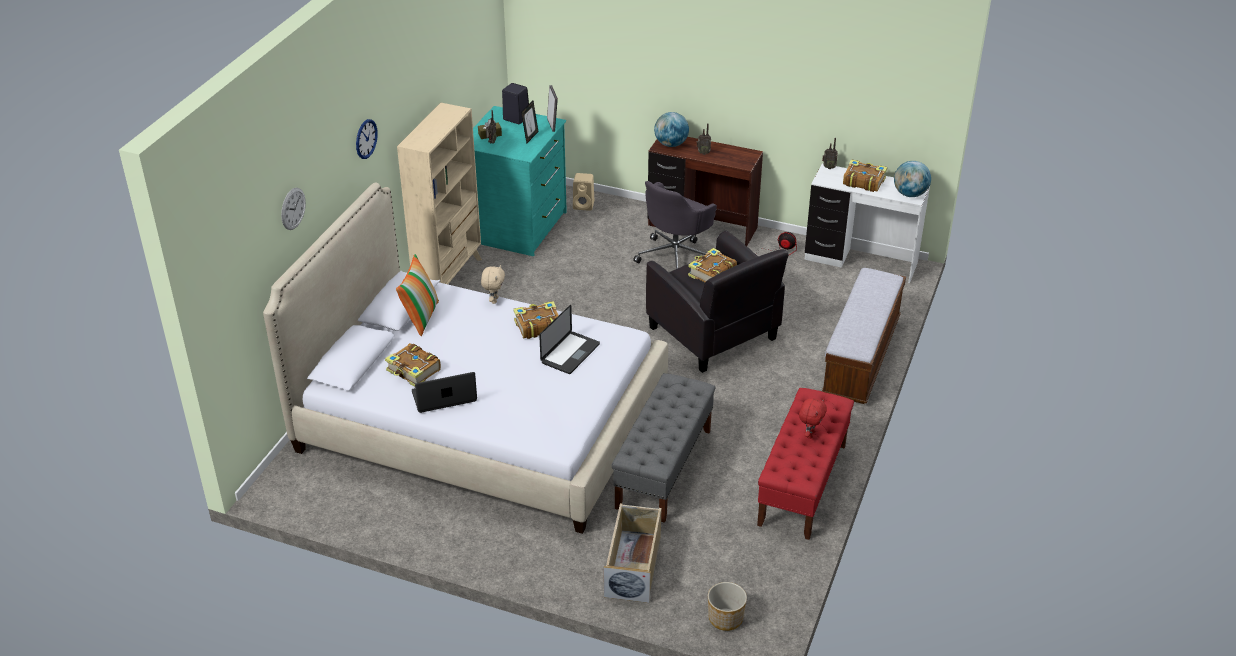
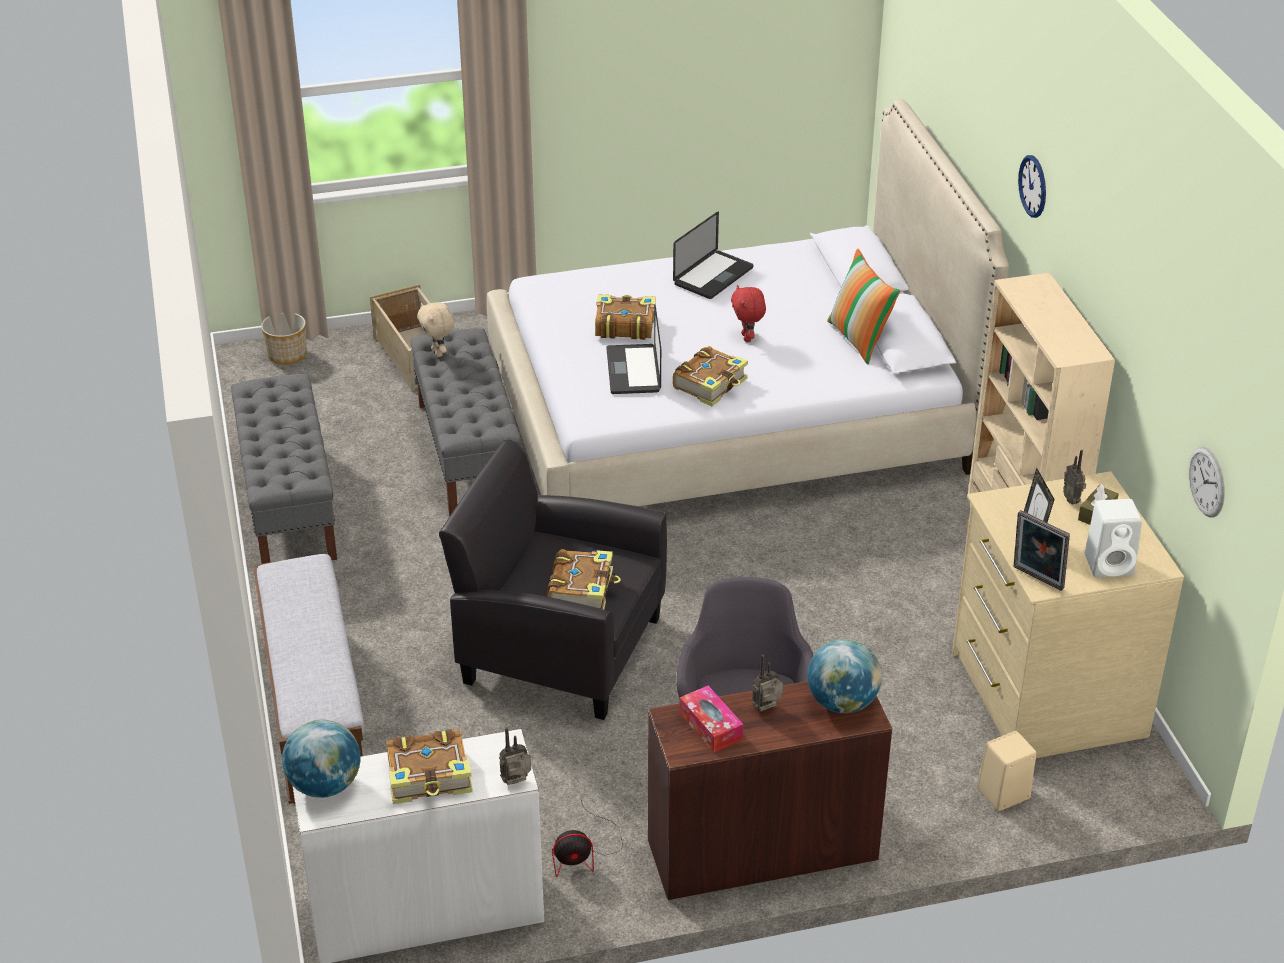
camera: 145 degrees right, 0 degrees up
(293, 208) = (957, 88): wall clock -> wall clock (1207, 481)
(413, 371) = (780, 286): book -> book (624, 325)
(494, 300) = (804, 393): beige plush toy -> beige plush toy (438, 352)
(515, 118) = (1110, 564): black speaker -> white speaker
(517, 227) = (1045, 695): turquoise dresser -> beige dresser
(732, 156) = (710, 726): none -> tissue box
(802, 485) = (288, 503): red bench -> grey bench
(810, 434) = (278, 435): red plush toy -> red plush toy (747, 338)

